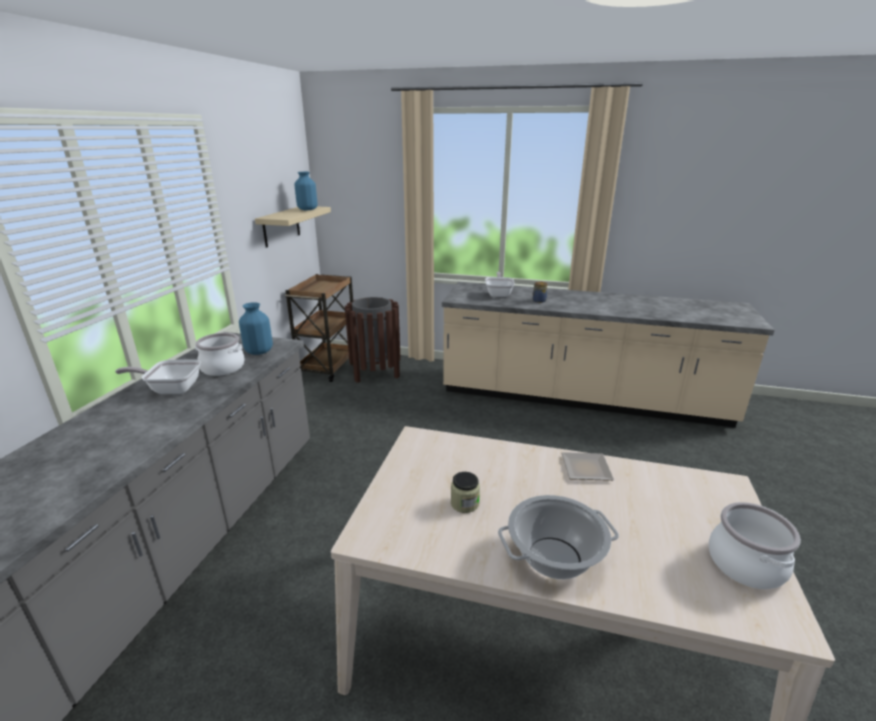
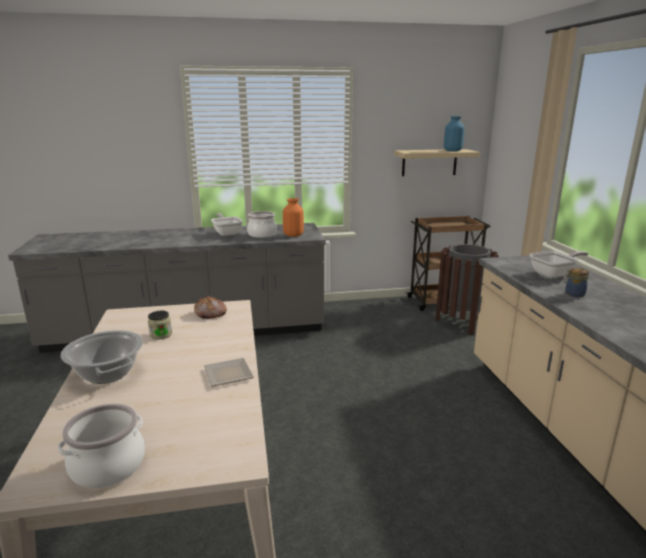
camera: 65 degrees right, 5 degrees down
(259, 351) = (293, 235): blue vase -> orange vase
(426, 458) = (210, 313): none -> bread

